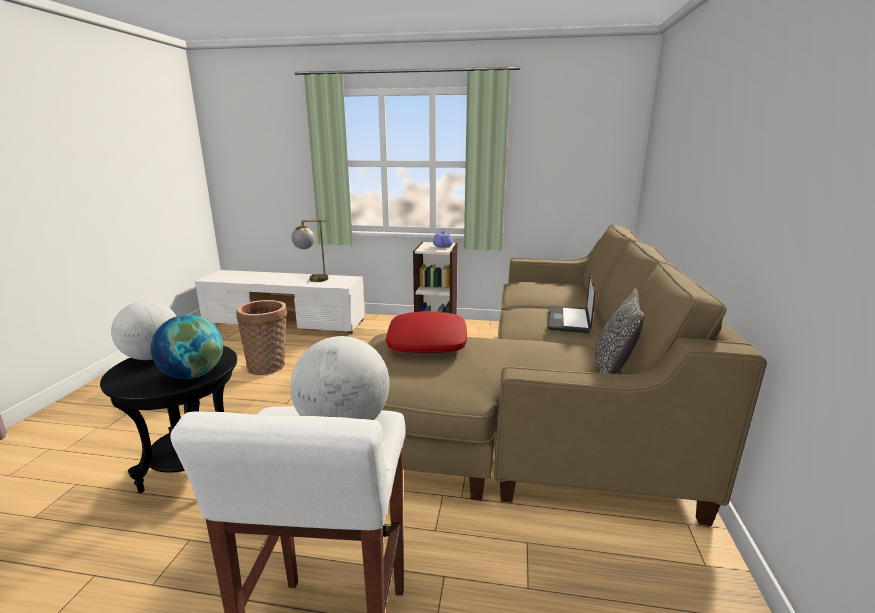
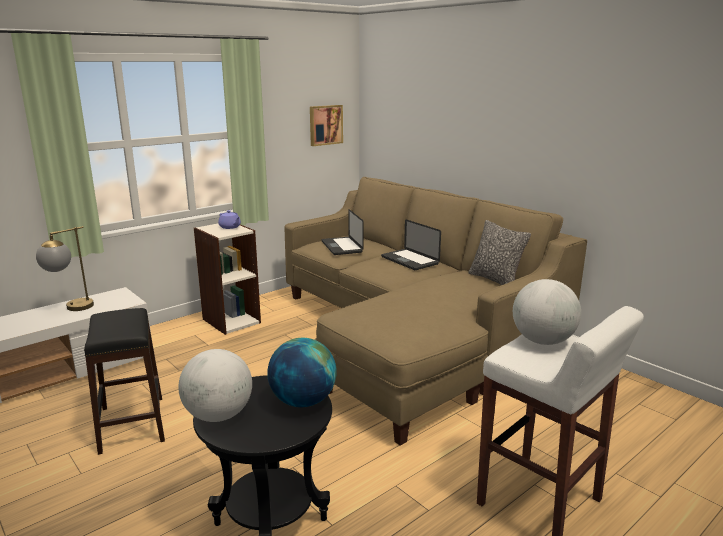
camera: 50 degrees left, 0 degrees up
(269, 366) = (131, 424): basket -> black stool
(428, 343) = (381, 306): red pillow -> none
(537, 290) = (342, 247): none -> laptop
(591, 163) = (325, 125): none -> picture

